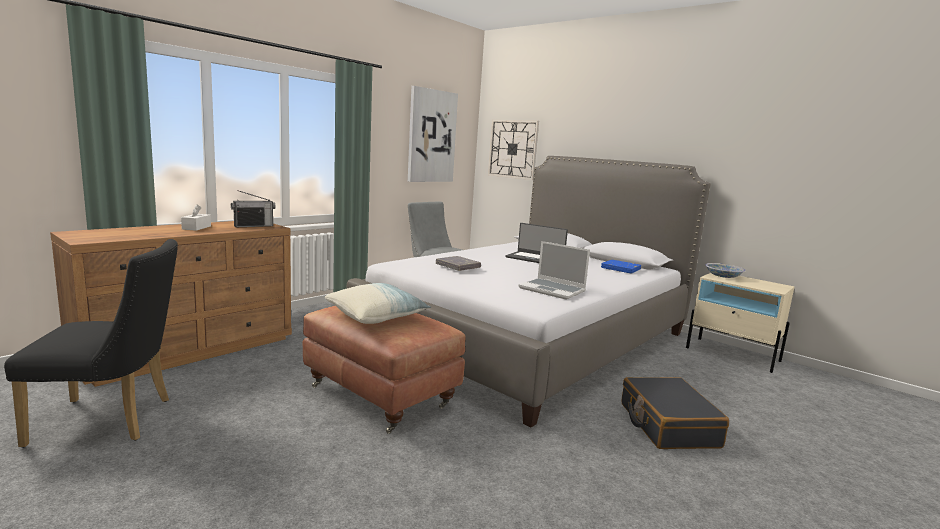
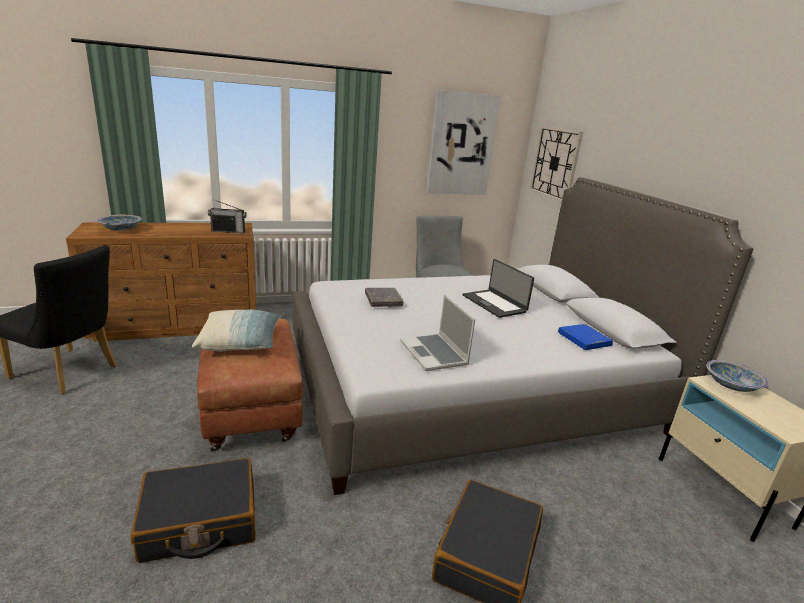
camera: 30 degrees right, 10 degrees up
(123, 233) = (121, 229): none -> bowl
(196, 228) = (182, 228): white tissue box -> none
(452, 480) = (199, 521): none -> black suitcase

